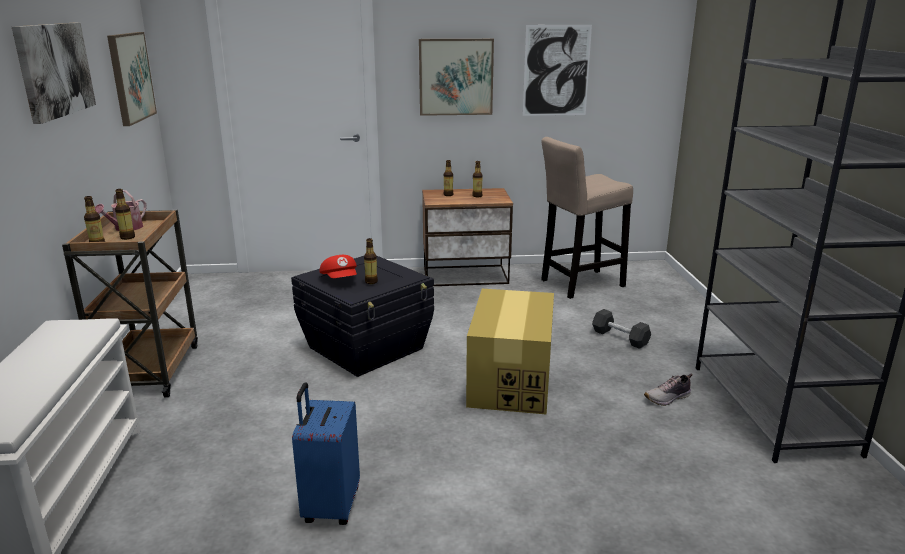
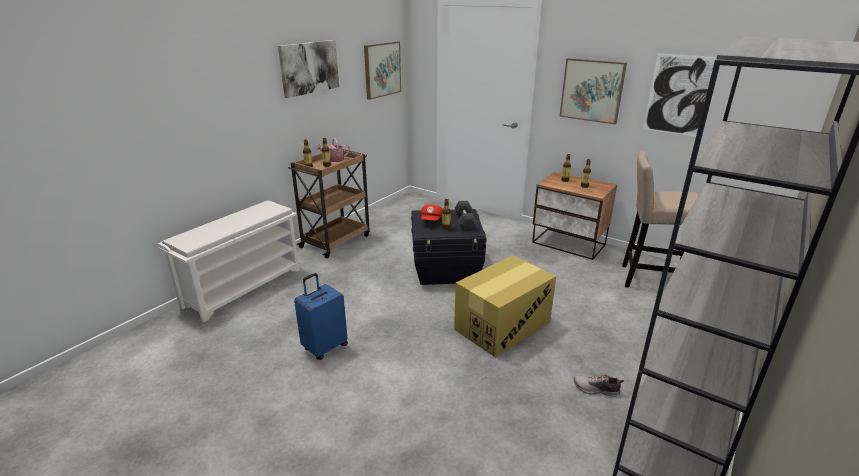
camera: 40 degrees right, 5 degrees up
(620, 337) = (623, 331): black dumbbell -> black dumbbell (465, 222)

